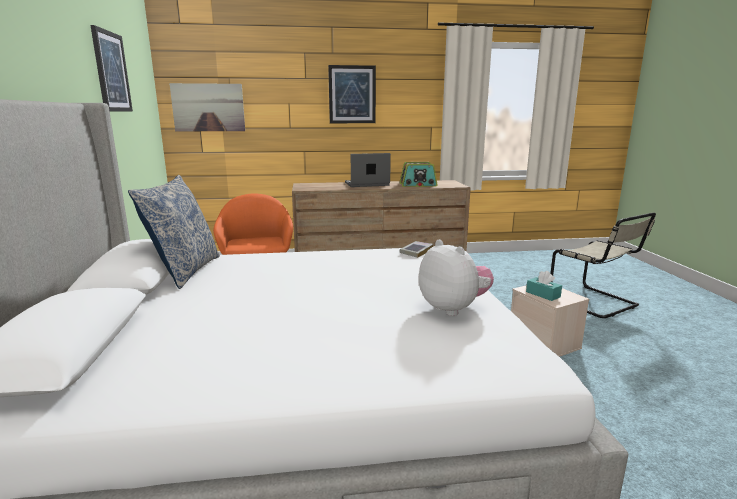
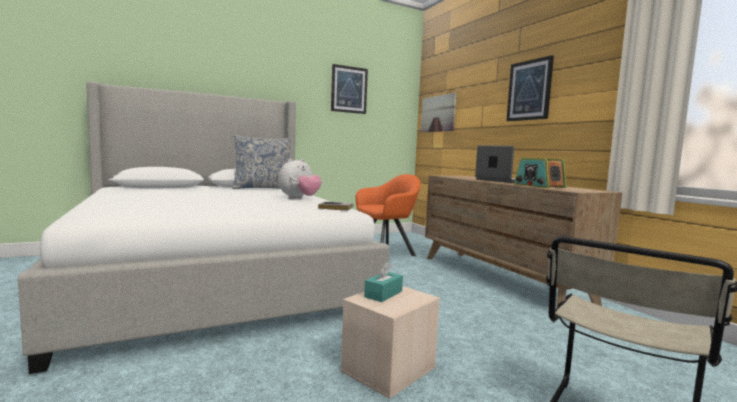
camera: 70 degrees right, 10 degrees down
(453, 308) = (195, 211): plush toy -> plush toy (299, 199)

